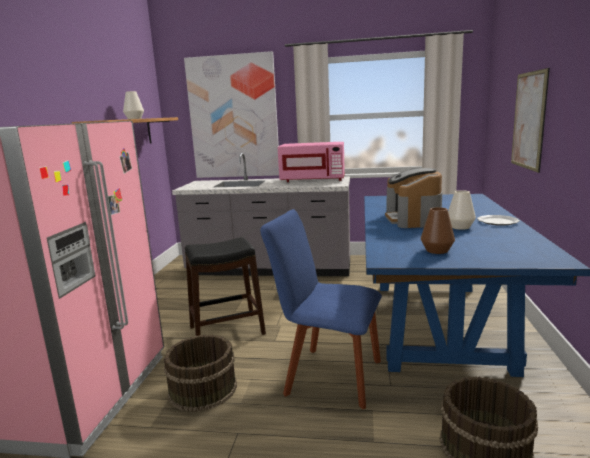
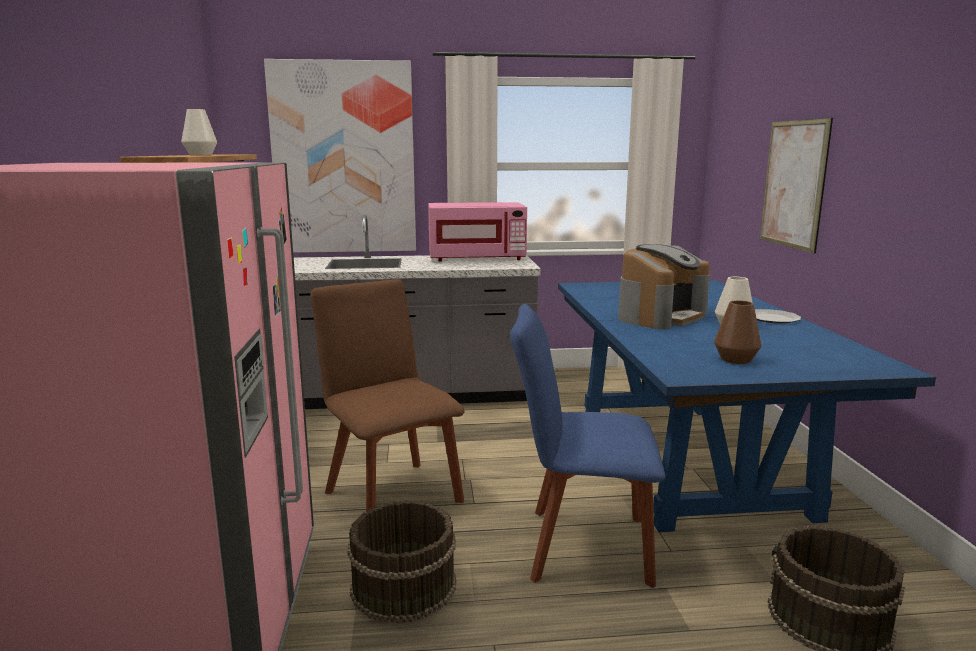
camera: 15 degrees left, 0 degrees up
(226, 330) = (391, 493): black stool -> brown chair
(413, 219) = (661, 316): coffee machine -> coffee machine turned 120 degrees counterclockwise

